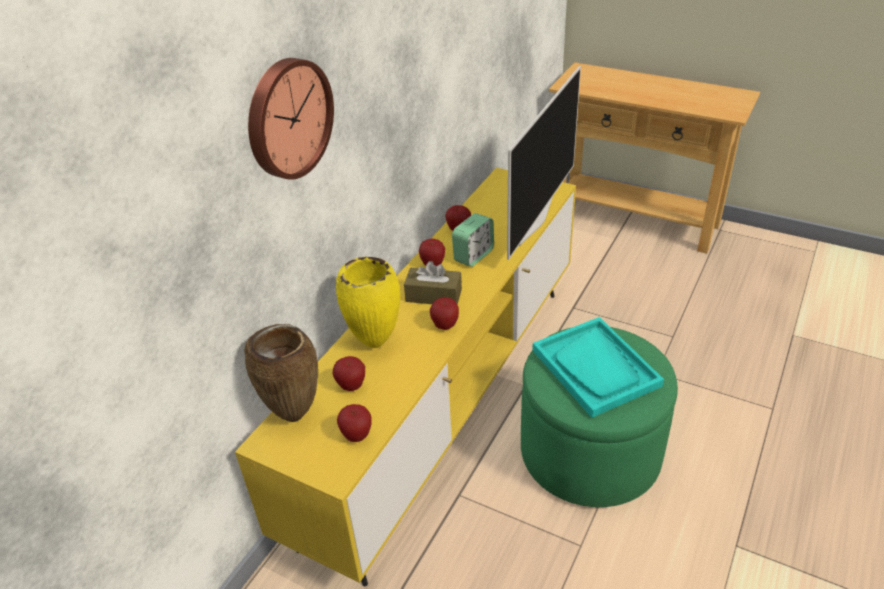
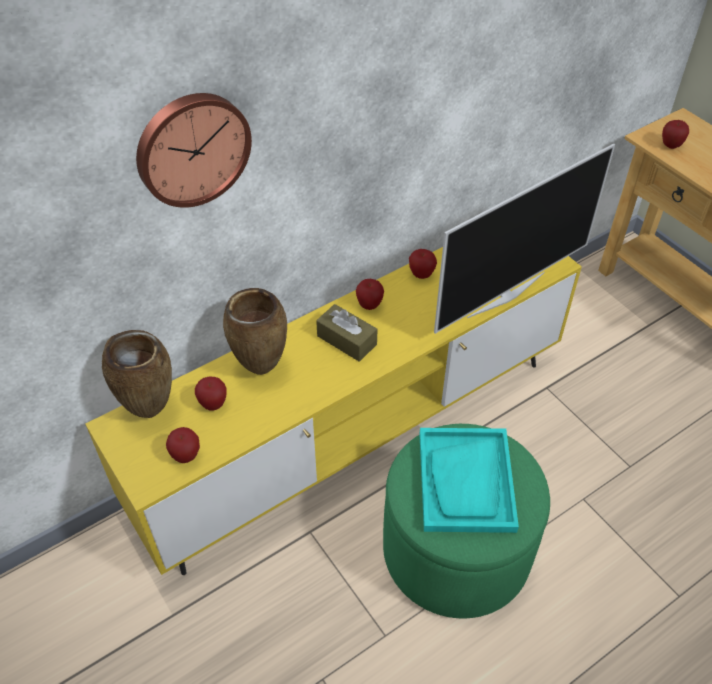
camera: 25 degrees right, 10 degrees up
(374, 344) = (260, 369): yellow vase -> brown vase
(445, 326) = (334, 378): apple -> apple (671, 145)
(473, 256) = (415, 311): alarm clock -> none

